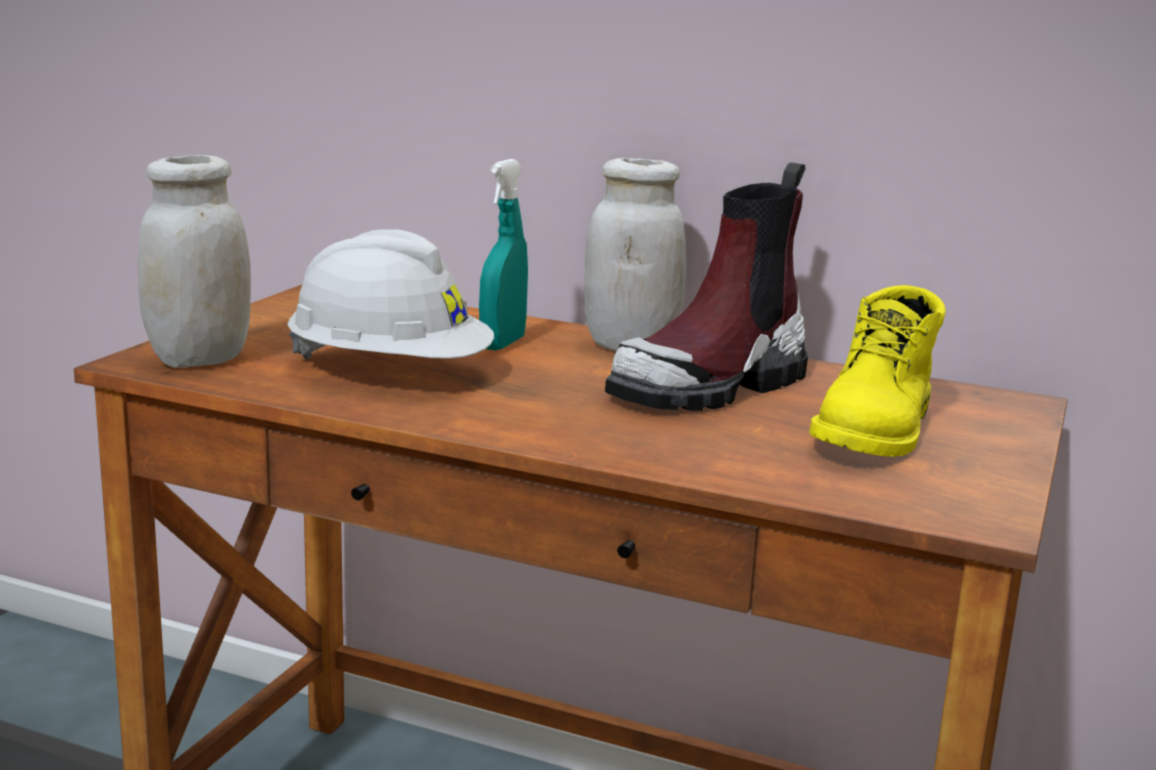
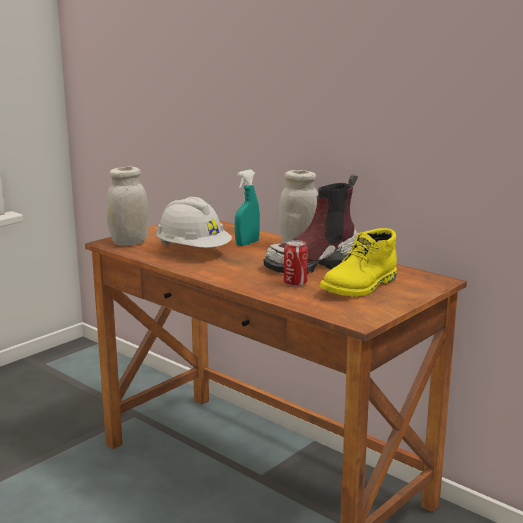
camera: 20 degrees right, 0 degrees up
(722, 435) = (295, 283): none -> can

